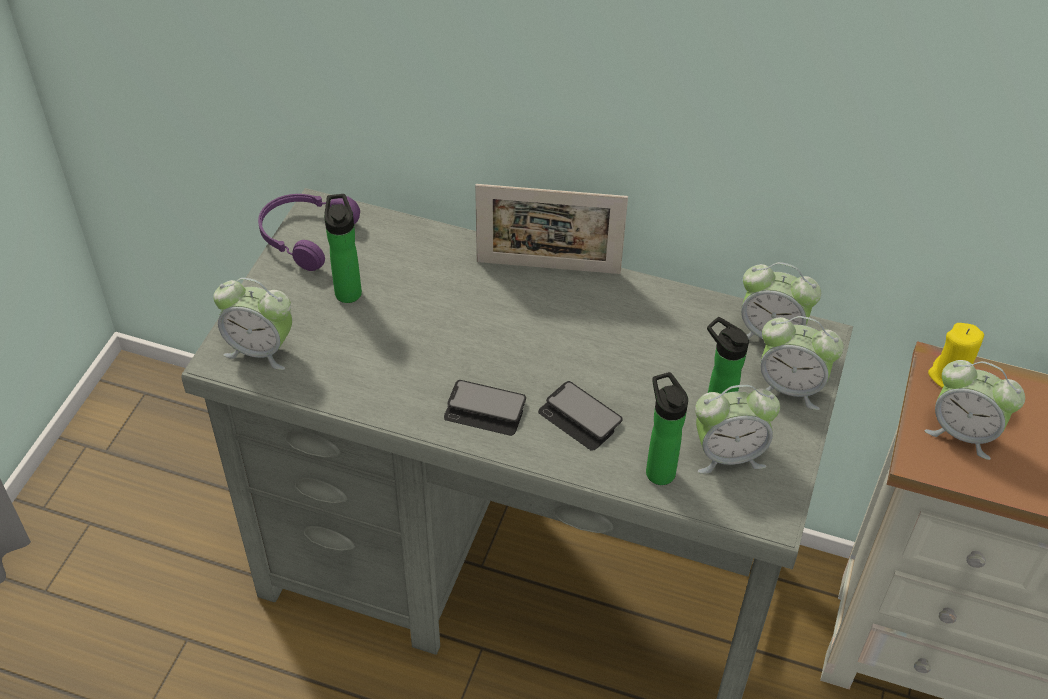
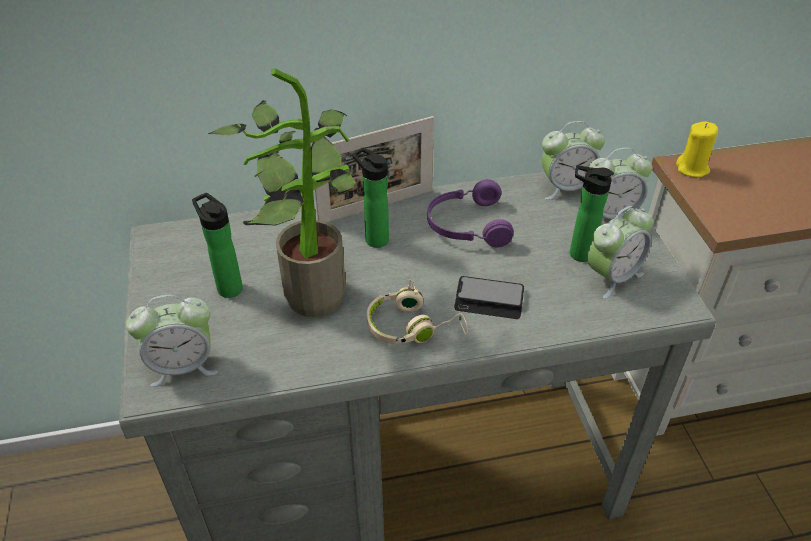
camera: 30 degrees left, 5 degrees down
(304, 236) = (157, 261): purple headphones -> purple headphones (466, 225)
(419, 329) = (311, 290): none -> potted plant
(485, 409) = (413, 326): phone -> beige headphones
(658, 469) = (576, 309): bottle -> bottle (374, 238)
(962, 432) = (732, 198): alarm clock -> none

